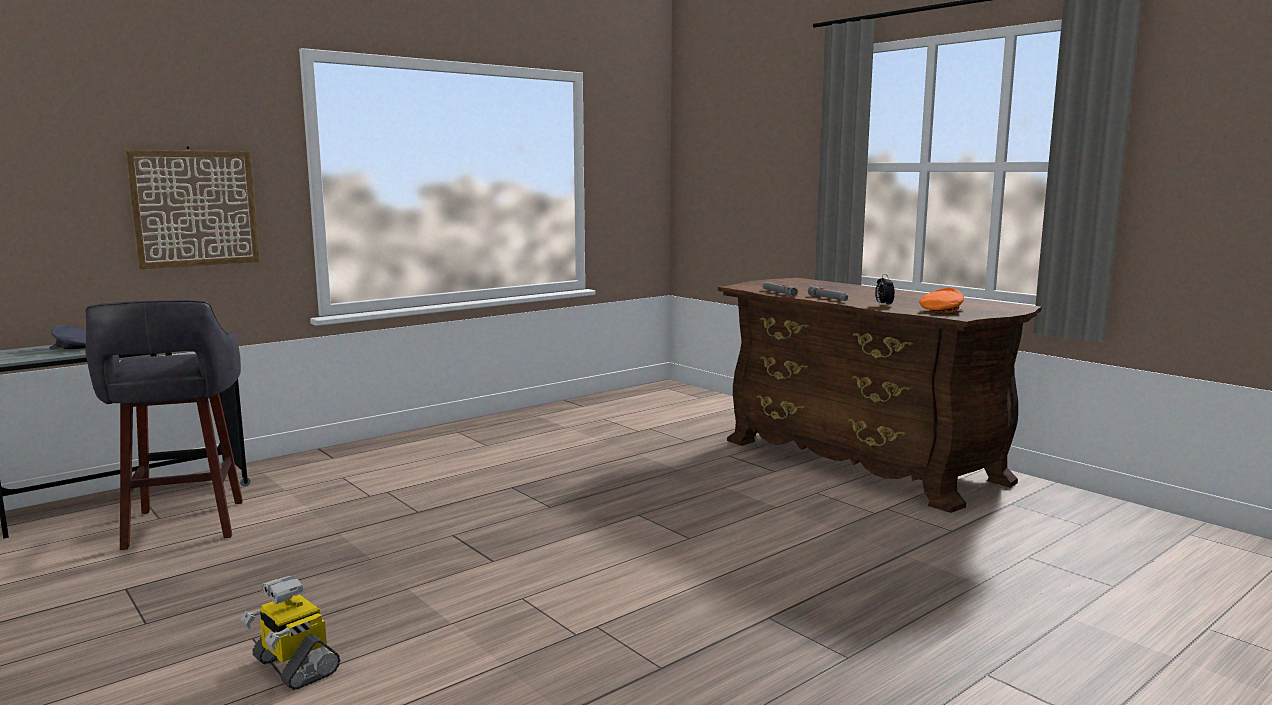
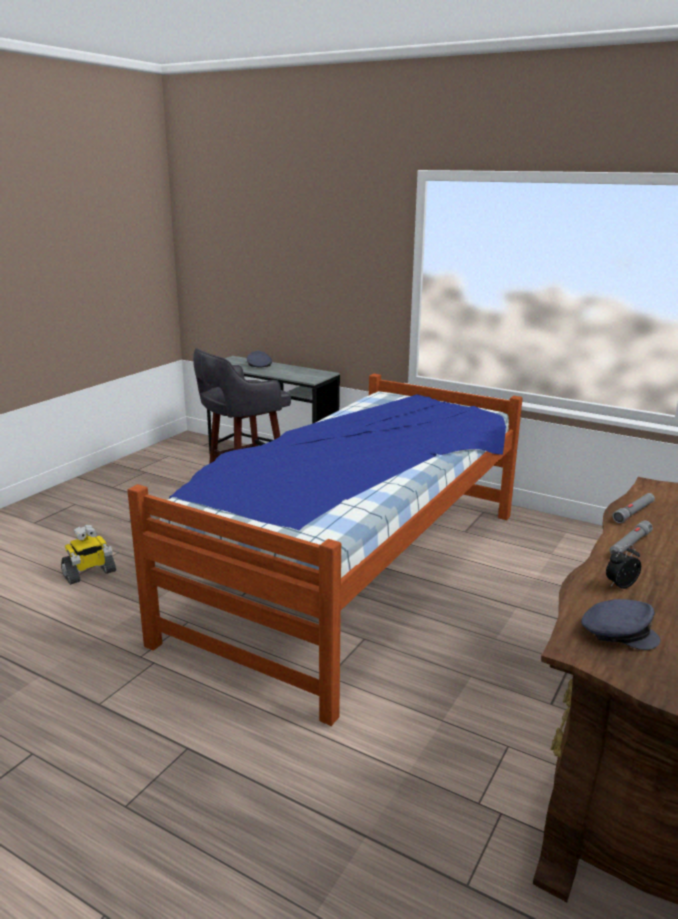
camera: 70 degrees right, 10 degrees up
(195, 206) = (338, 288): picture -> none
(294, 666) = (89, 573): toy robot -> toy robot turned 150 degrees counterclockwise
(505, 499) = (354, 571): none -> bed
(941, 311) = (617, 632): orange cap -> grey cap

